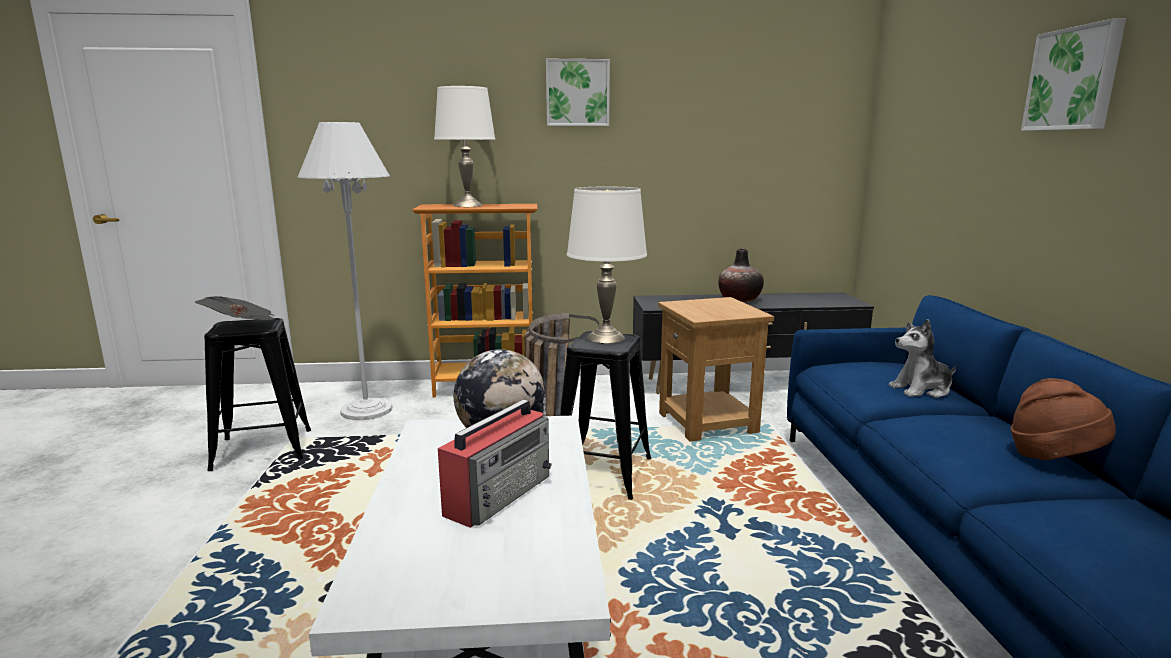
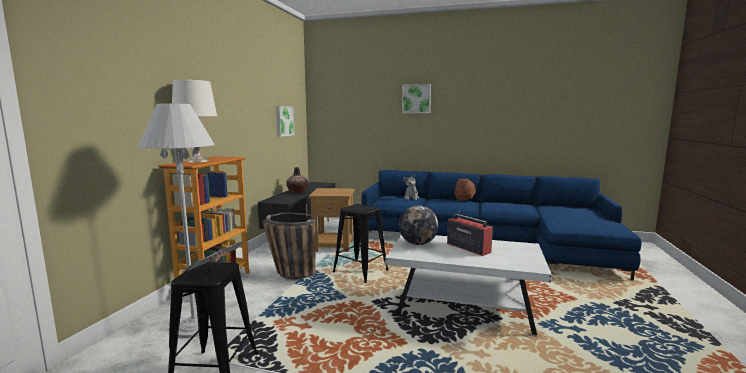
camera: 70 degrees left, 5 degrees down
(577, 93) = (226, 88): picture -> picture (284, 121)
(605, 337) = (355, 207): white table lamp -> none

